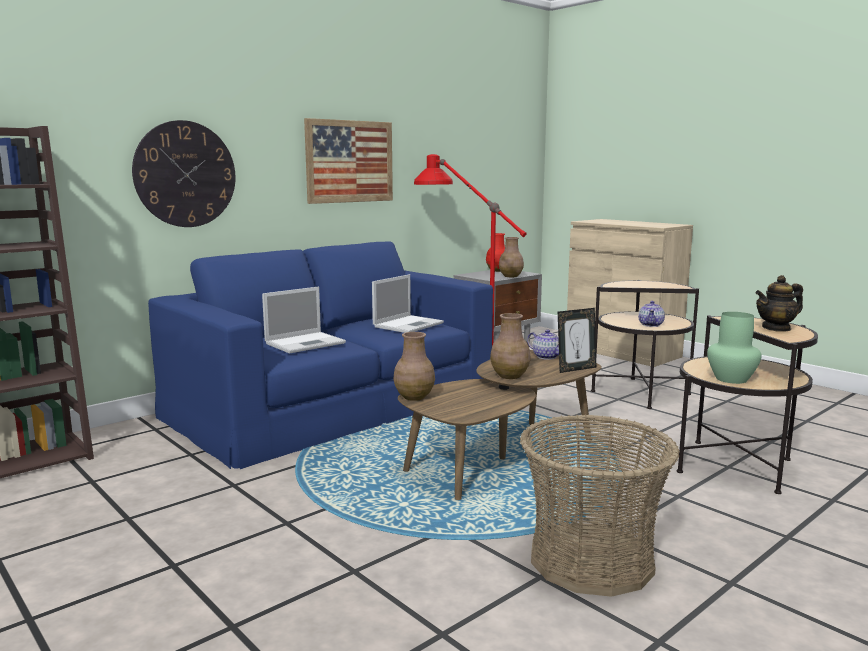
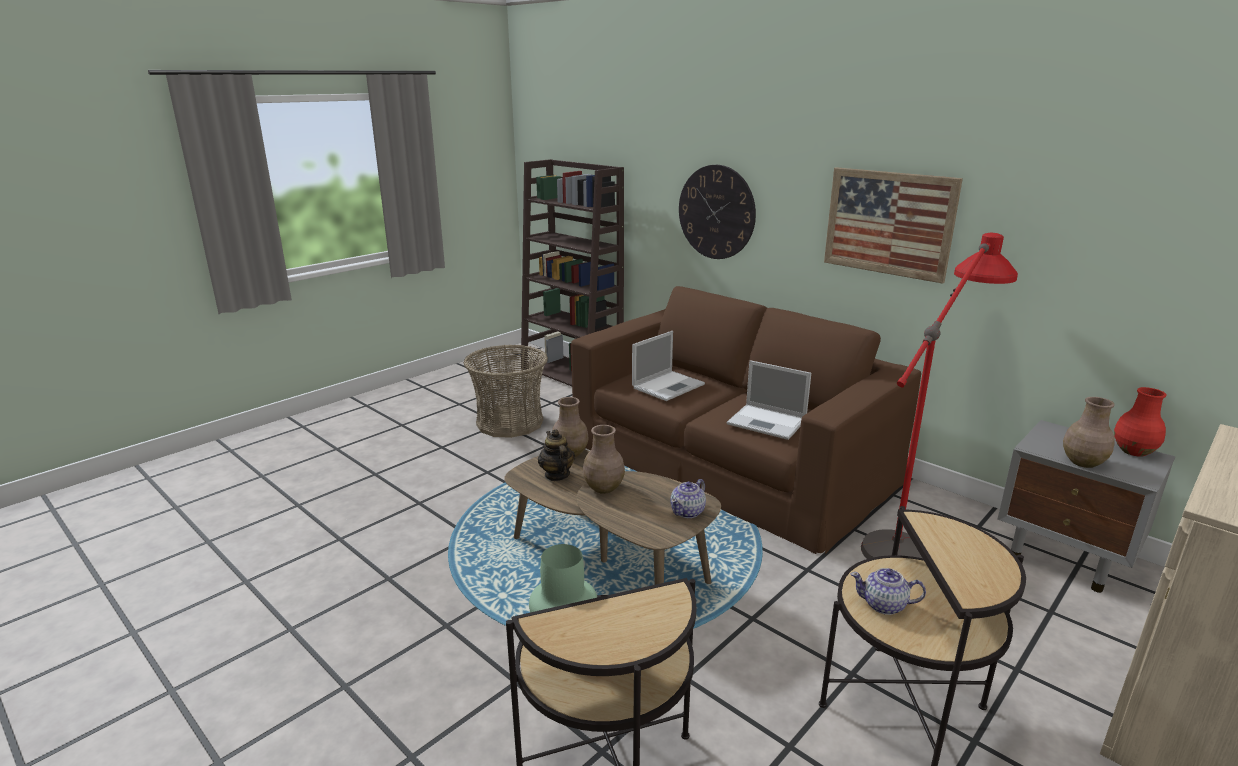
camera: 85 degrees right, 10 degrees up
(306, 343) = (669, 386): laptop -> laptop turned 90 degrees counterclockwise
(333, 403) = (730, 460): blue sofa -> brown sofa
(576, 369) = (638, 528): picture frame -> none
(591, 560) = (404, 605): basket -> basket (510, 422)
(776, 328) = (605, 628): teapot -> teapot (556, 475)

